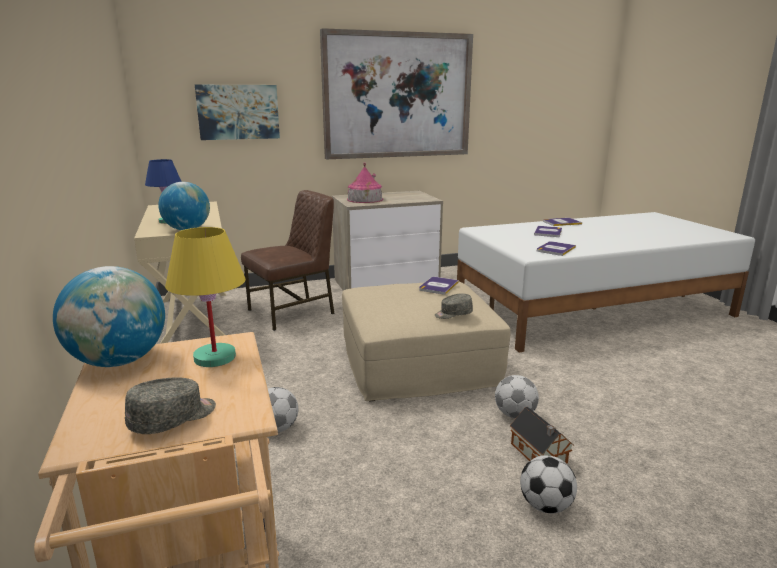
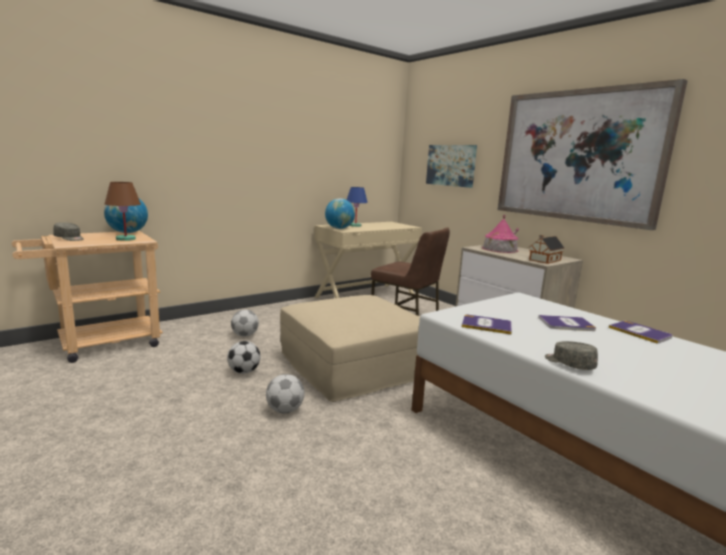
camera: 70 degrees right, 5 degrees down
(215, 358) = (125, 239): yellow table lamp -> brown table lamp
(438, 286) = (390, 312): book -> none
(453, 314) = (328, 319): grey cap -> grey cap (569, 364)
(539, 454) = (226, 422): toy house -> toy house (543, 260)
(545, 505) = (161, 424): football -> football (244, 372)

